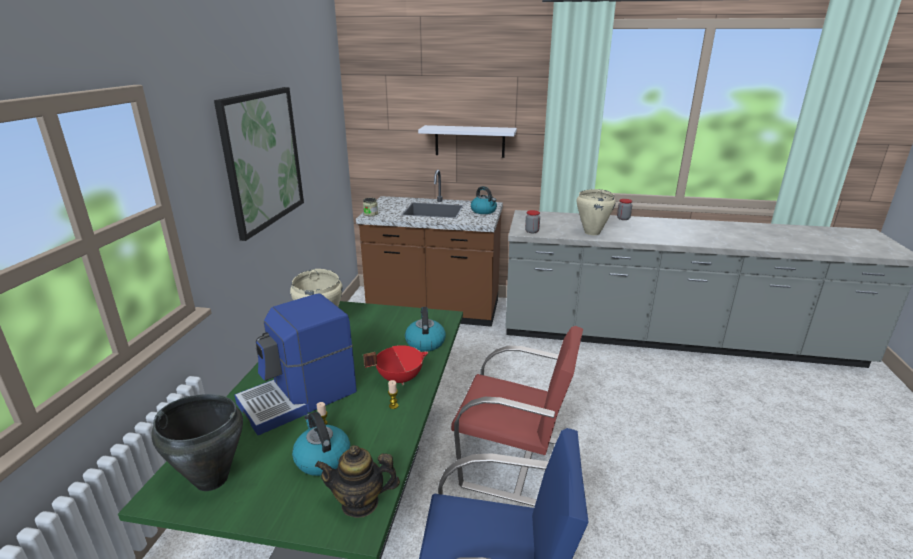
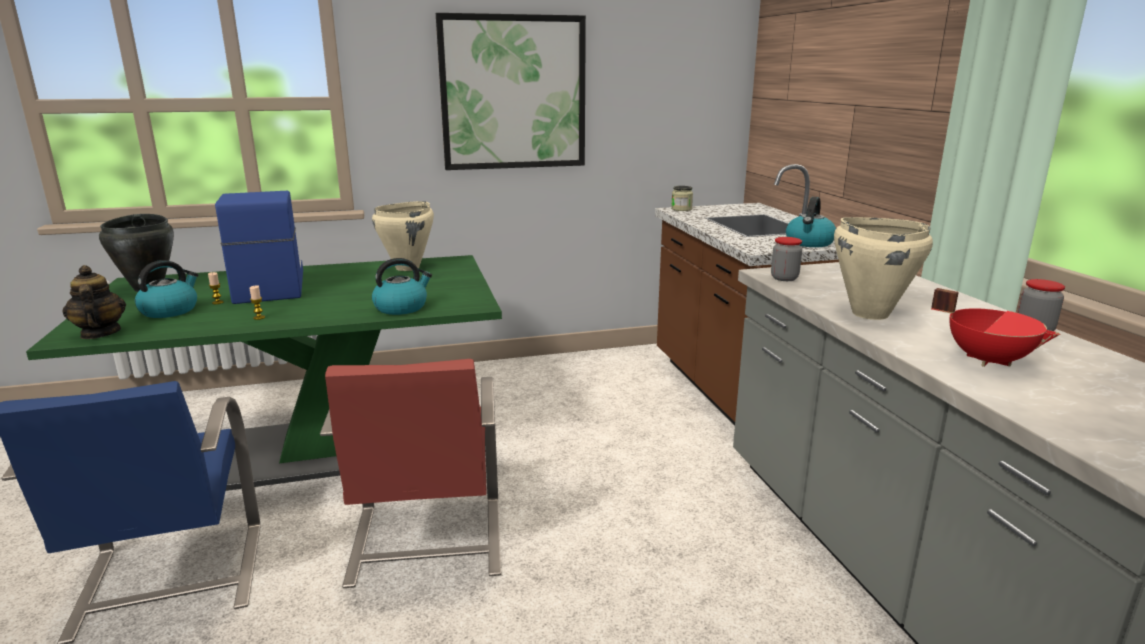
camera: 65 degrees right, 5 degrees down
(299, 398) = (268, 286): coffee machine -> coffee machine turned 45 degrees clockwise
(399, 378) = (314, 311): red cooking pot -> red cooking pot (988, 360)
(469, 141) = (865, 123): white shelf -> none

